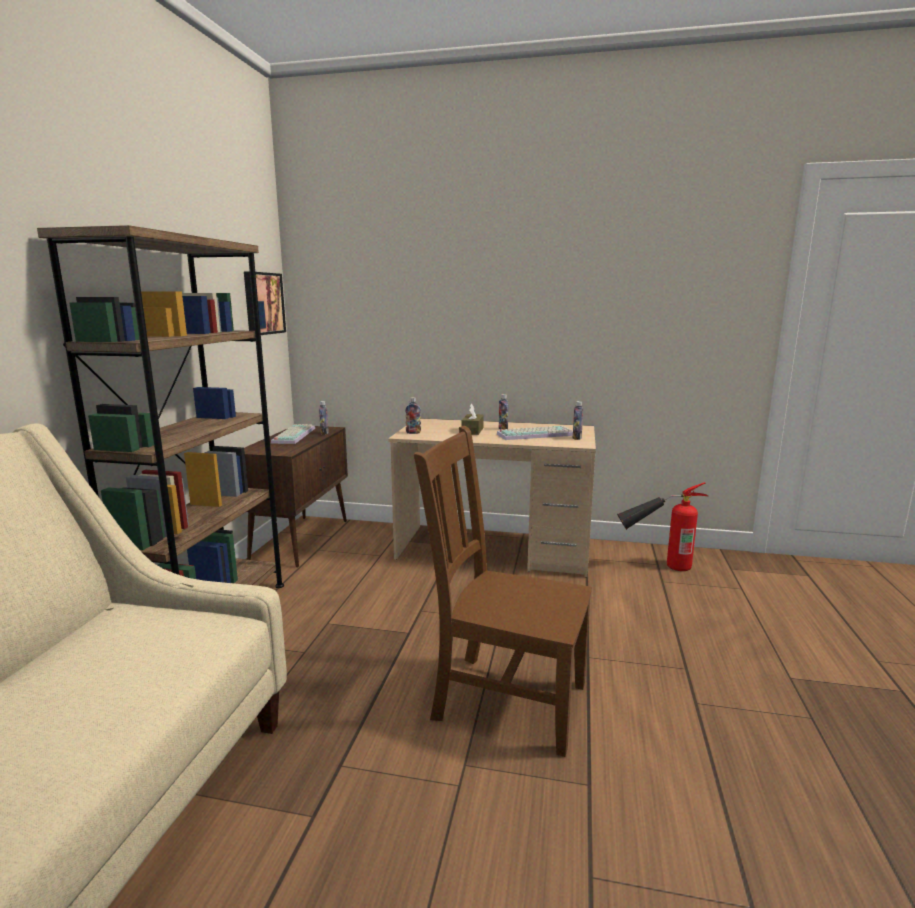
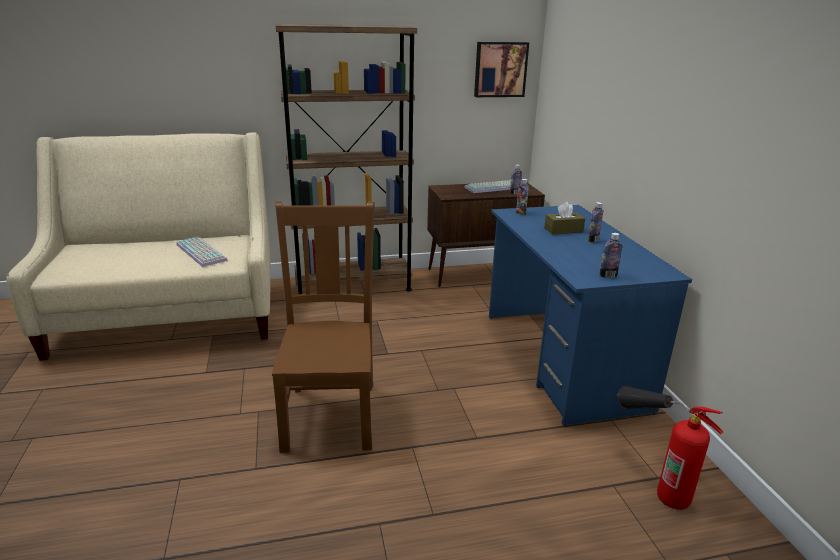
camera: 65 degrees right, 10 degrees up
(494, 550) = (561, 359): beige desk -> blue desk
(536, 434) = (593, 256): keyboard -> keyboard (203, 252)

